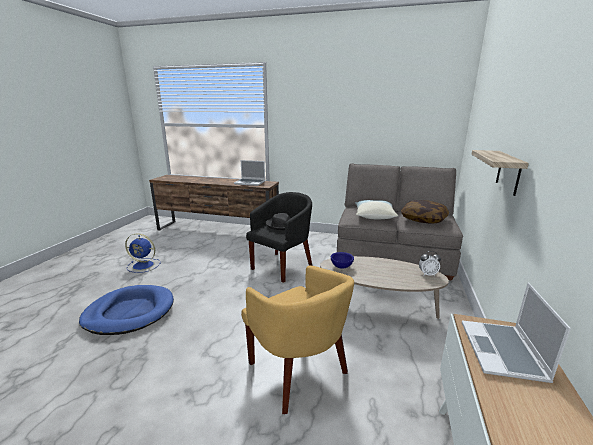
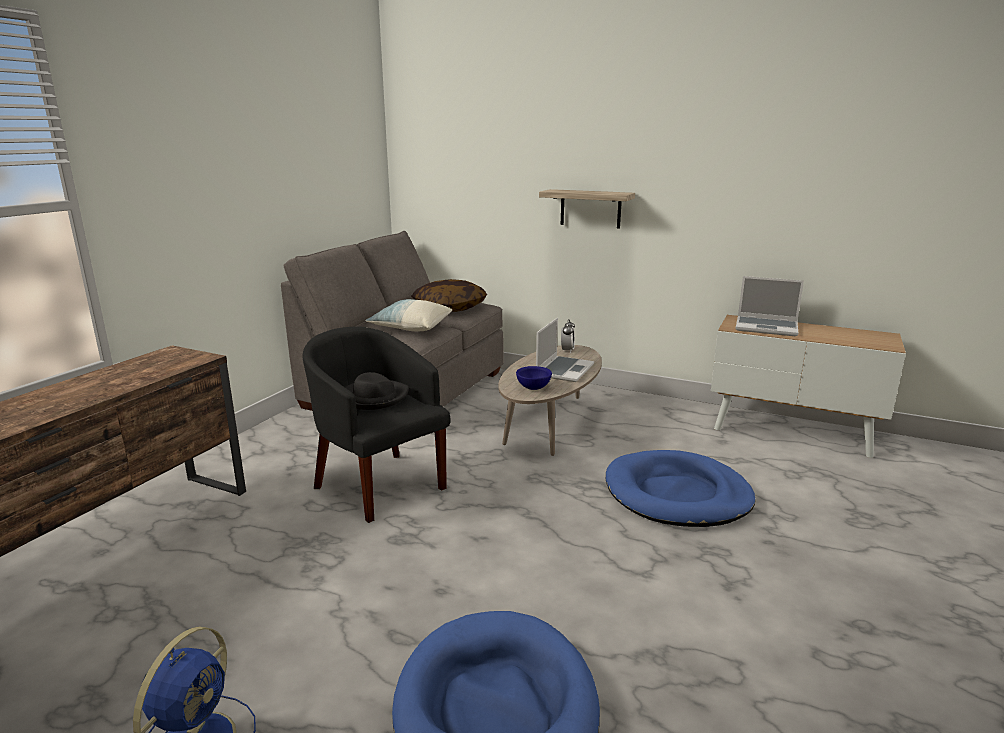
camera: 80 degrees left, 0 degrees up
(250, 183) = (136, 370): laptop -> laptop (564, 370)
(298, 372) = (677, 494): yellow armchair -> blue dog bed

